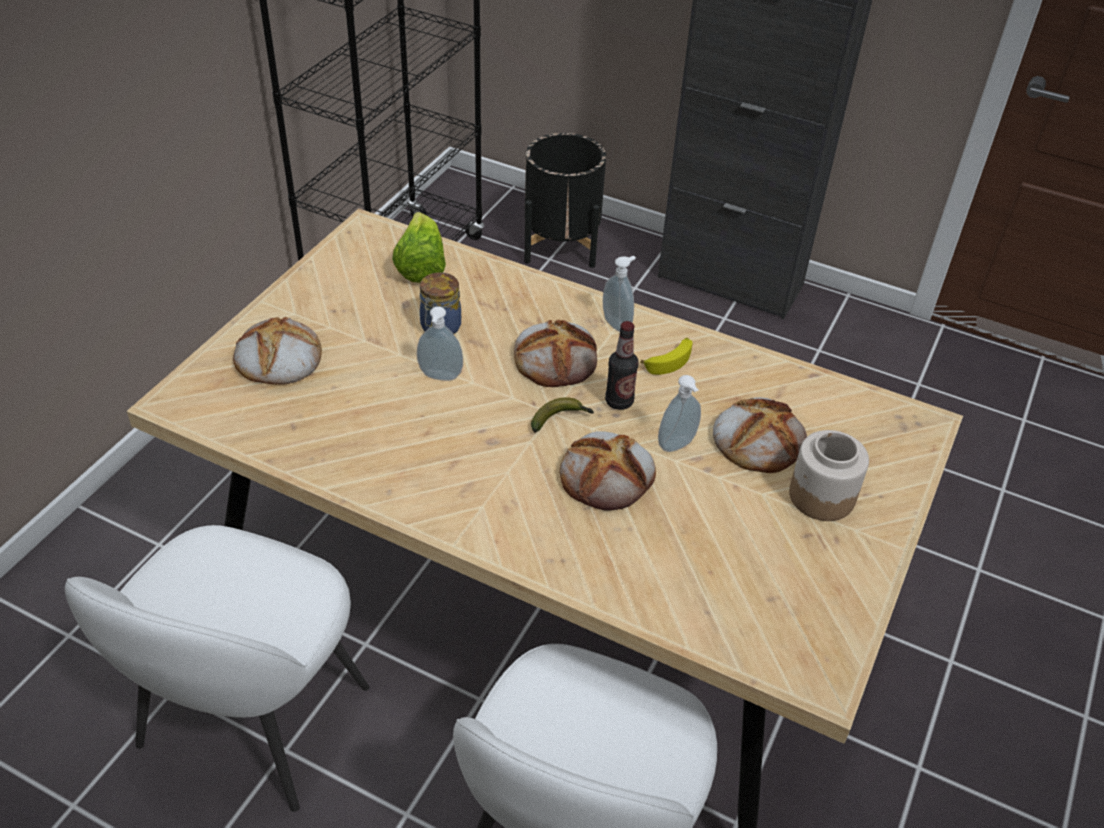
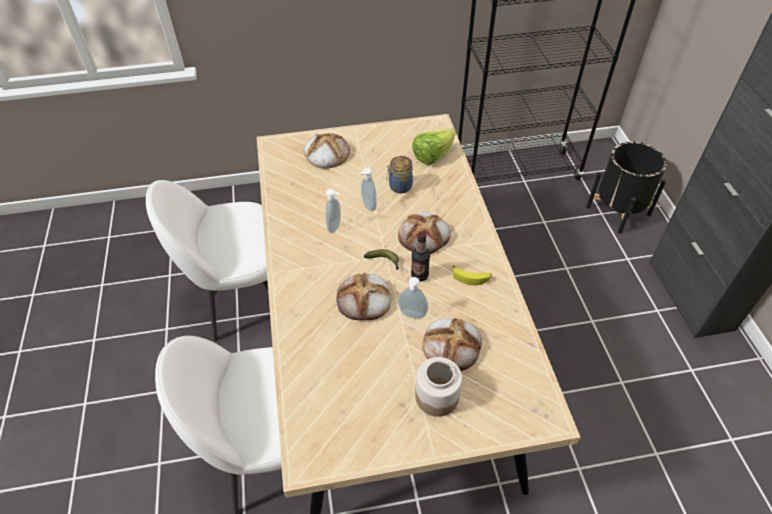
camera: 55 degrees right, 5 degrees up
(618, 323) = (475, 243): soap dispenser -> soap dispenser (335, 227)

